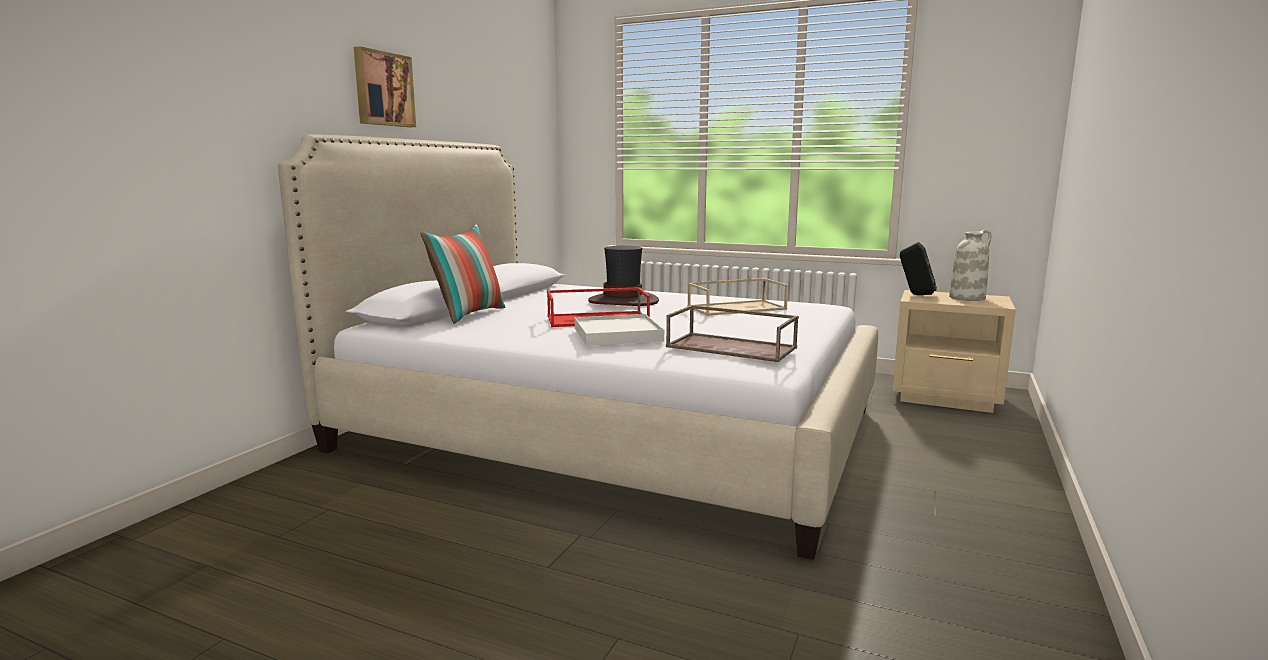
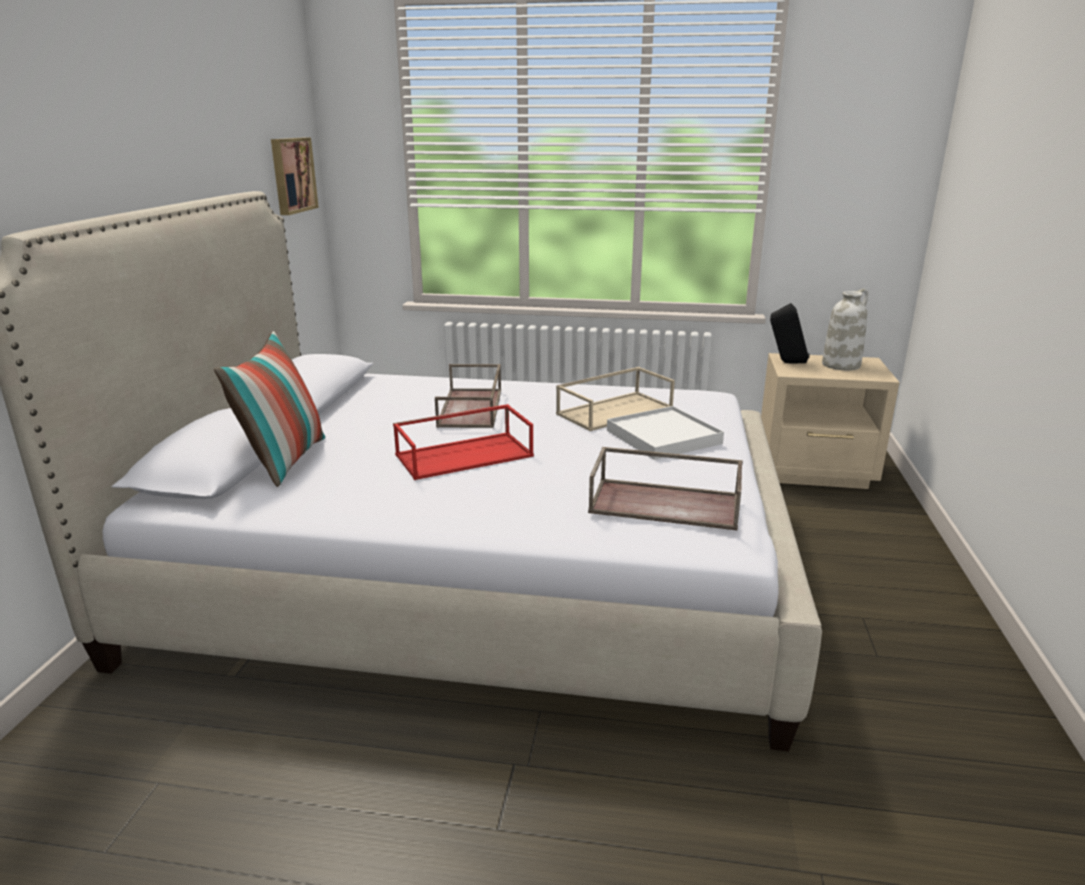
camera: 15 degrees left, 10 degrees up
(383, 89) = (101, 135): picture -> picture (292, 175)
(617, 334) = (511, 489): white tray -> white tray (663, 437)
(623, 301) = (471, 408): hat -> brown tray

